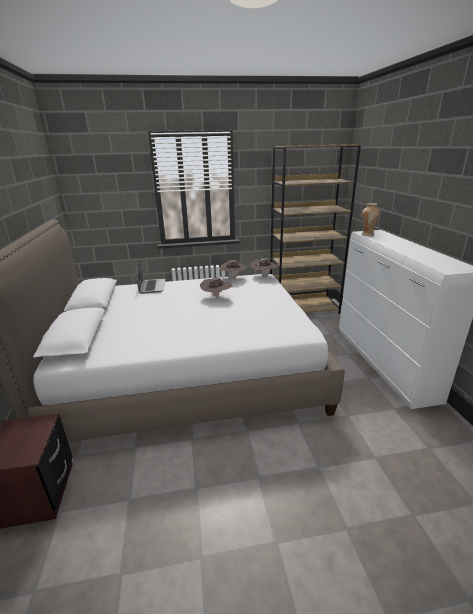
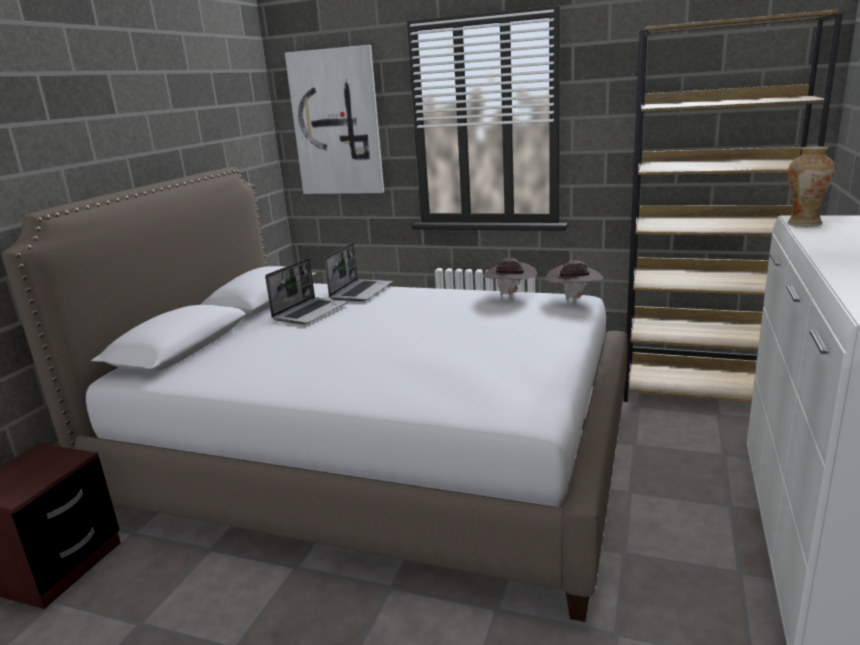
camera: 30 degrees right, 5 degrees down
(104, 189) = (337, 123): none -> picture
(136, 302) = (310, 312): none -> laptop
(216, 297) = (440, 323): brown hat -> none

